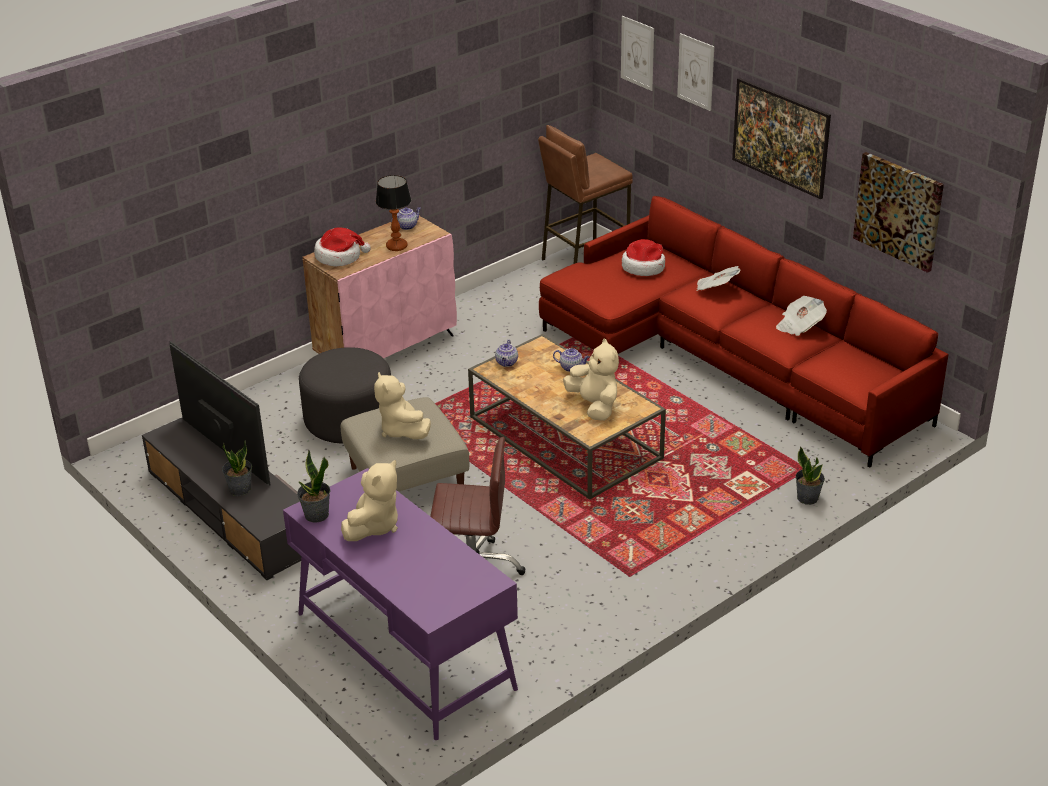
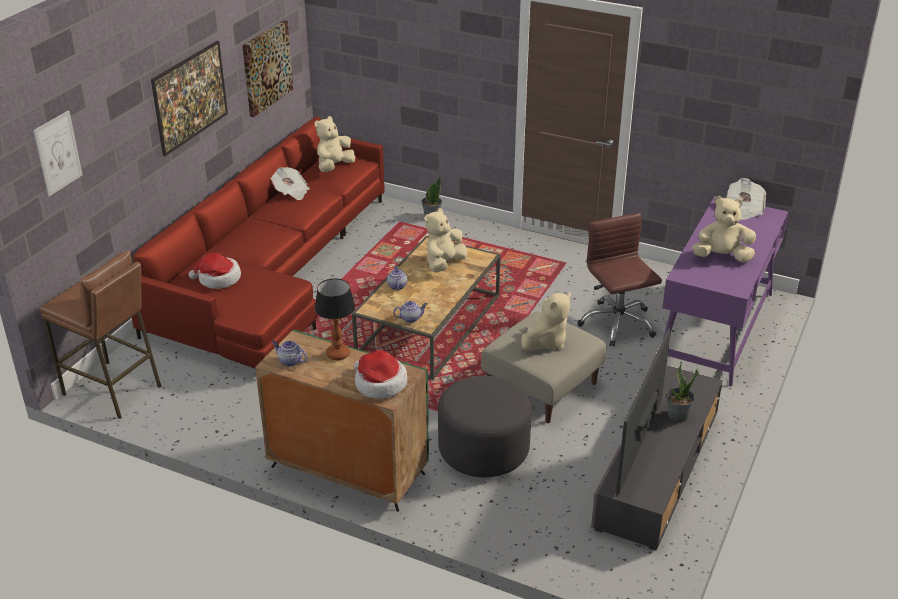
camera: 115 degrees left, 0 degrees up
(316, 515) = (737, 283): potted plant -> none
(386, 348) = (346, 470): pink cabinet -> green cabinet
(695, 72) = (115, 112): picture -> none
(716, 288) = (246, 236): newspaper -> newspaper (744, 209)
(856, 367) = (334, 166): none -> beige plush toy

